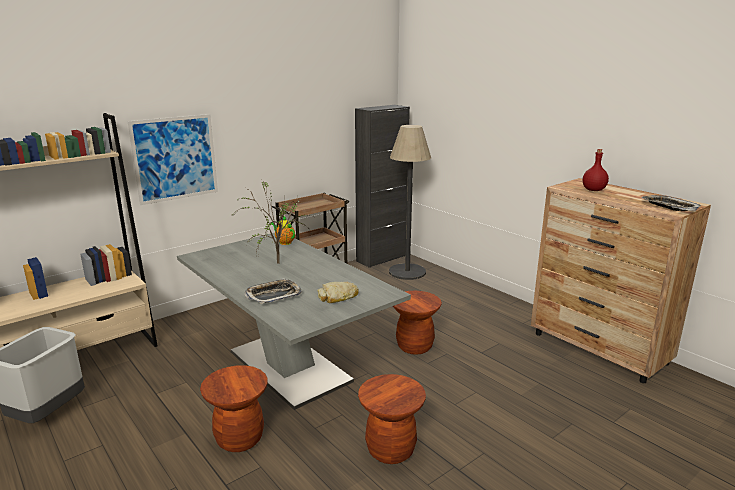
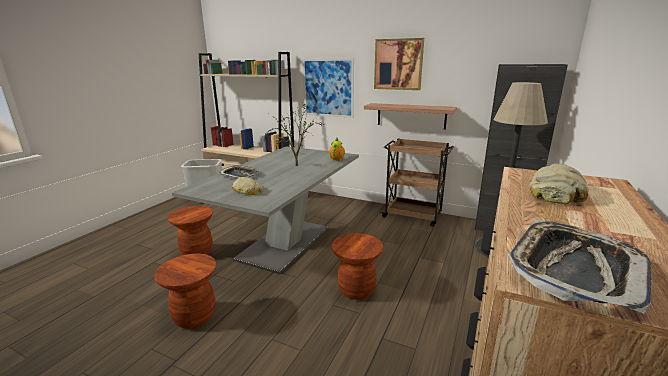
camera: 65 degrees right, 0 degrees up
(264, 117) = (398, 64): none -> picture
(284, 173) = (411, 116): none -> shelf
(593, 190) = (555, 192): red bottle -> bread

